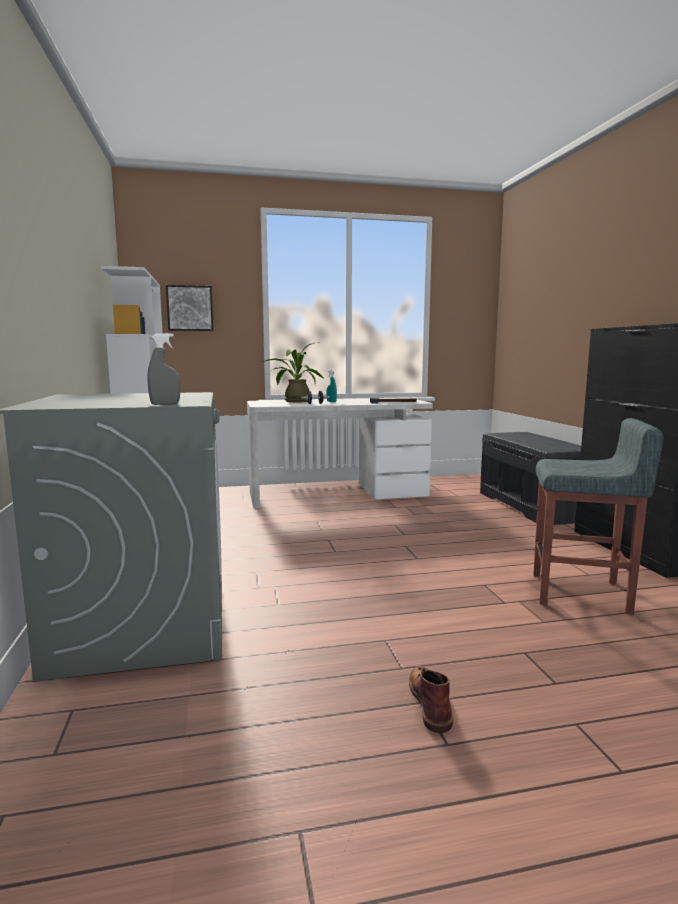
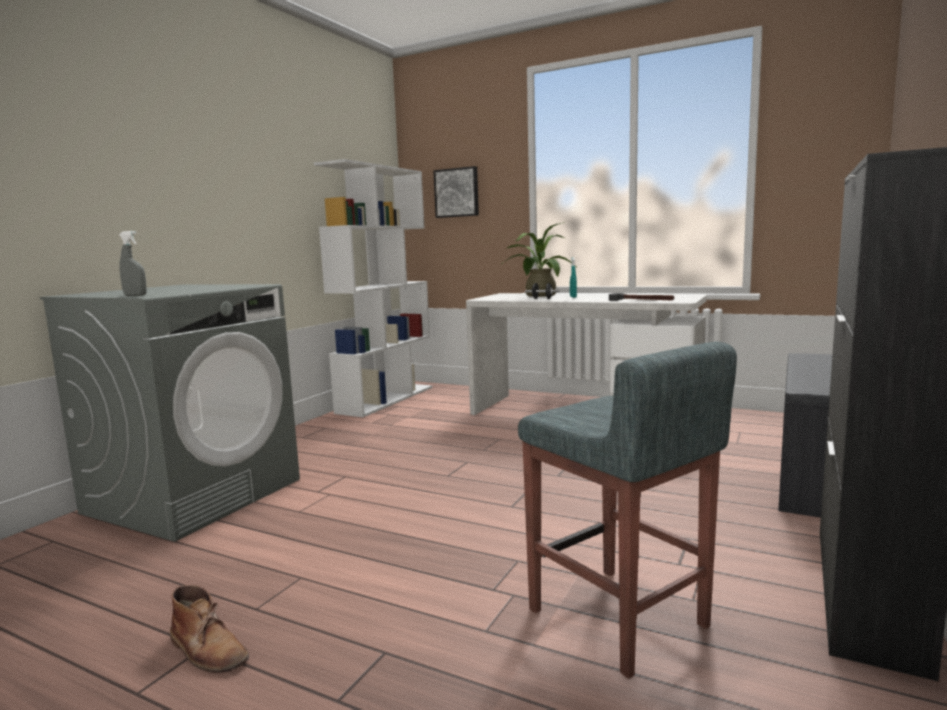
camera: 40 degrees right, 0 degrees up
(430, 701) = (208, 650): brown boot -> brown boot turned 90 degrees clockwise

